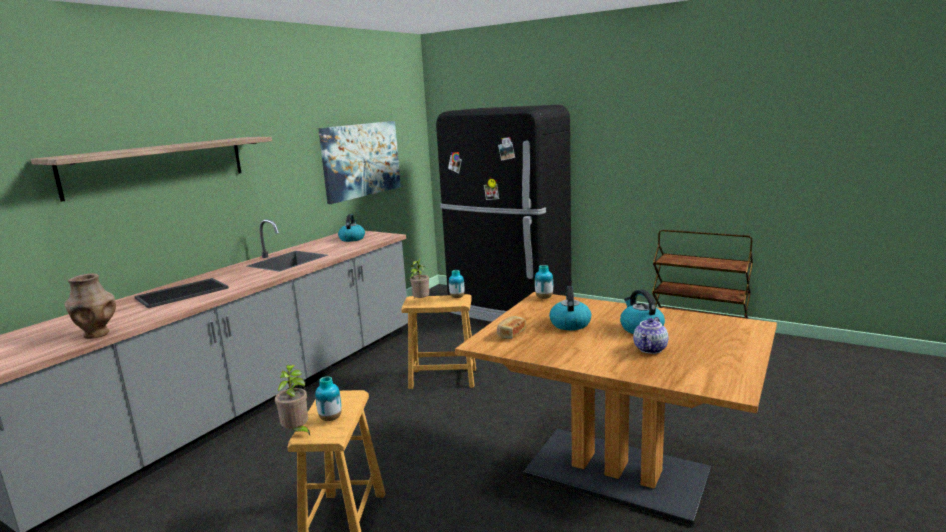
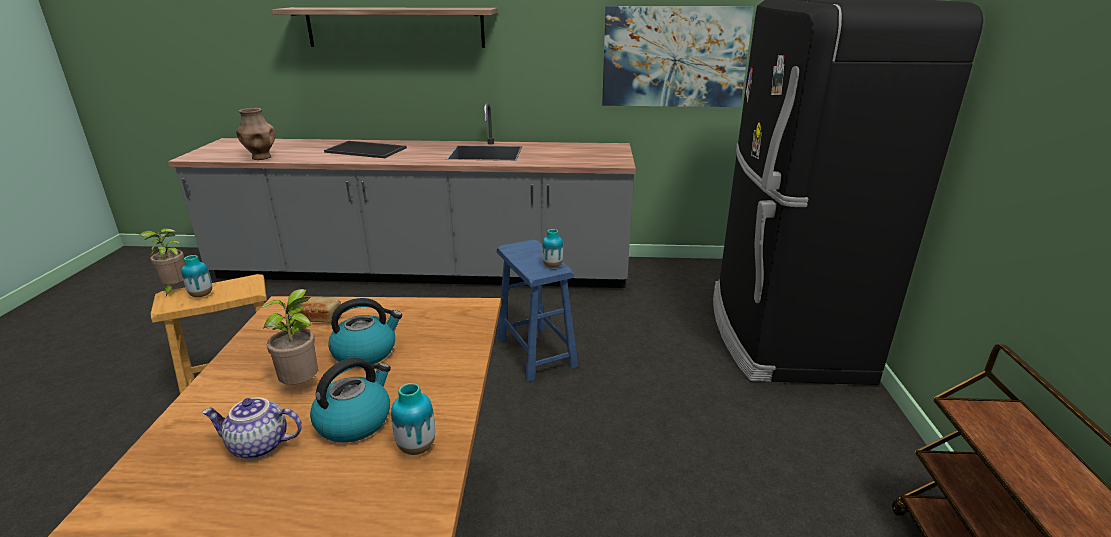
camera: 60 degrees right, 10 degrees up
(352, 239) = (587, 153): kettle -> none
(420, 301) = (523, 250): potted plant -> potted plant (303, 385)
(443, 378) = (536, 352): brown stool -> blue stool
(544, 298) = (474, 310): vase -> vase (416, 447)

